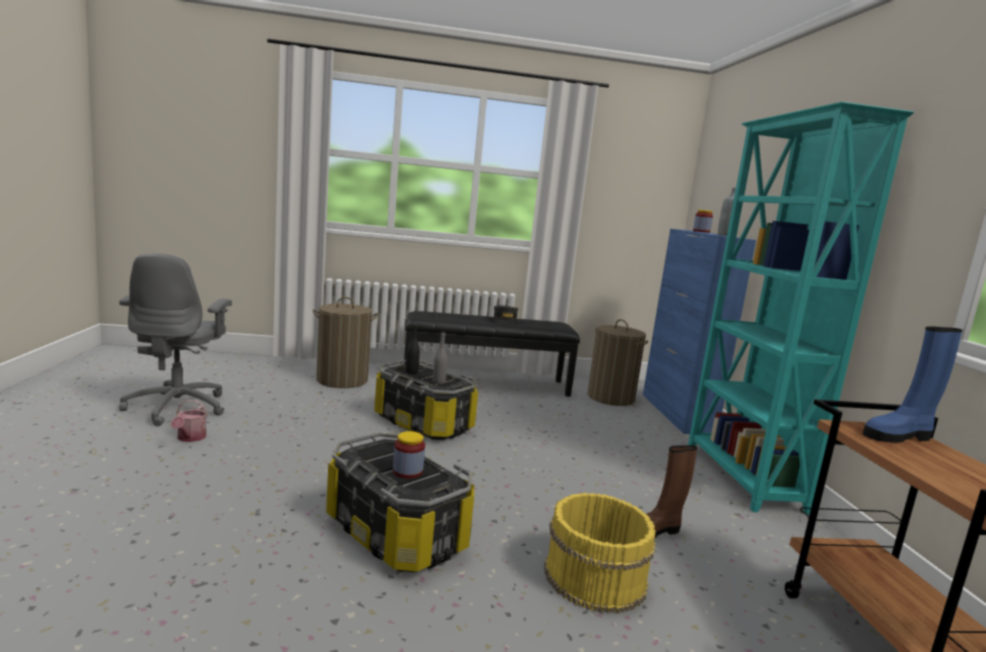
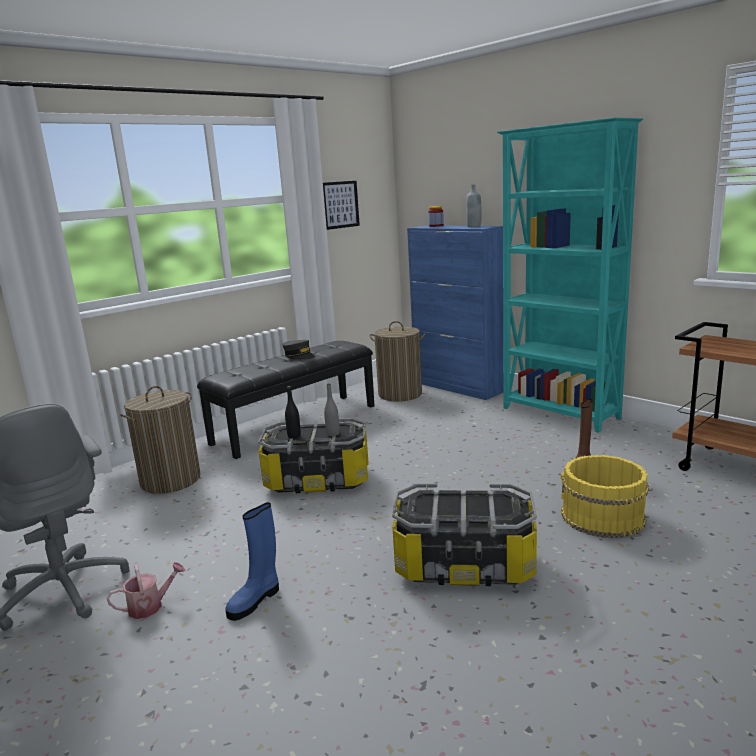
camera: 35 degrees left, 5 degrees up
(190, 438) = (150, 606): watering can -> watering can turned 75 degrees counterclockwise
(407, 471) = (475, 506): jar -> none
(612, 194) = (340, 204): none -> picture
(898, 436) = (721, 343): blue boot -> blue boot (255, 600)

